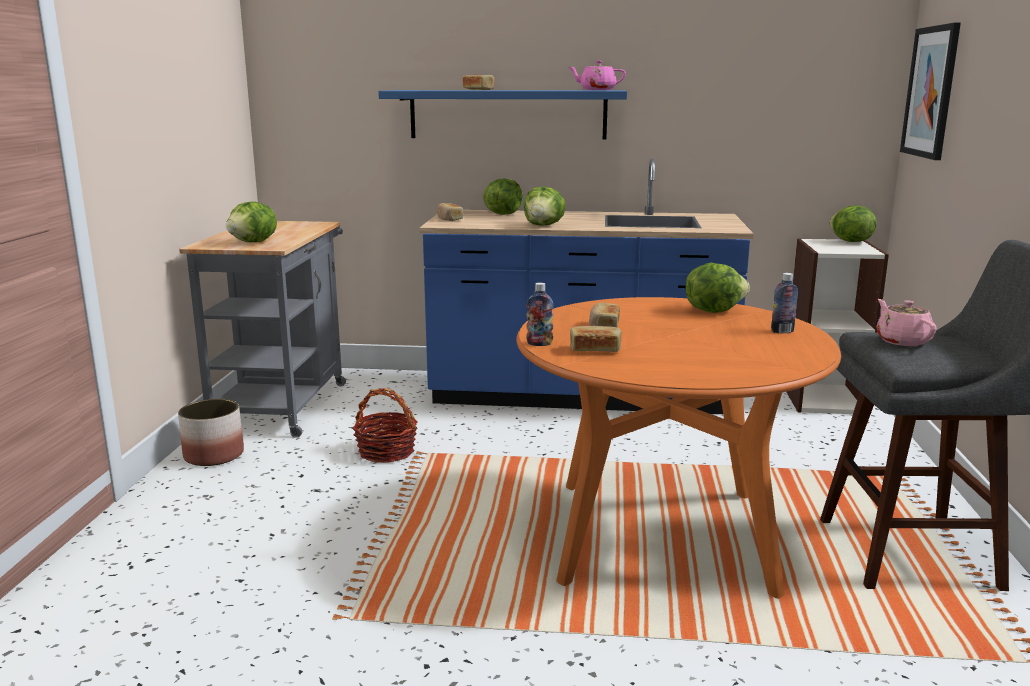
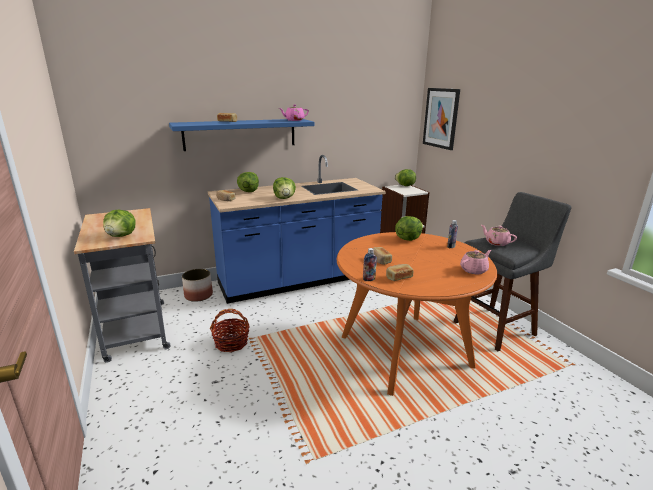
camera: 30 degrees left, 5 degrees up
(214, 455) = (124, 378): planter -> planter (198, 295)
(764, 365) = (474, 270): none -> pink teapot

